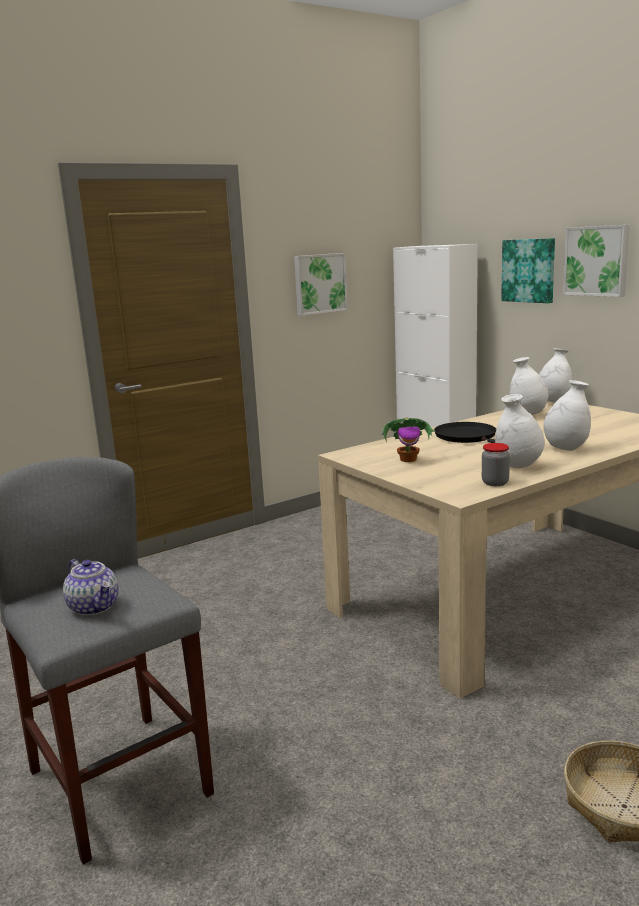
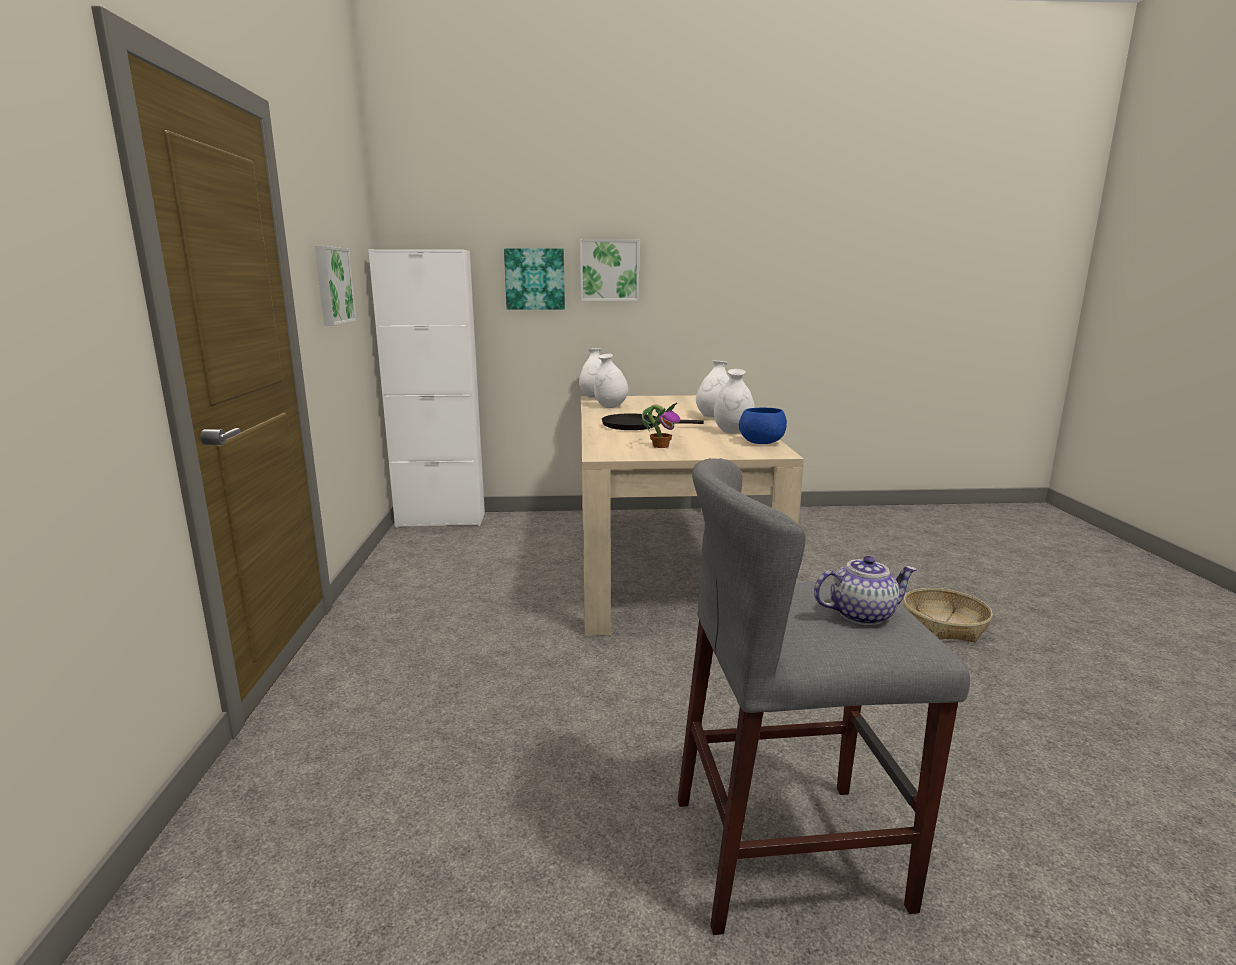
camera: 60 degrees left, 0 degrees up
(495, 483) = (761, 442): jar -> blue bowl

